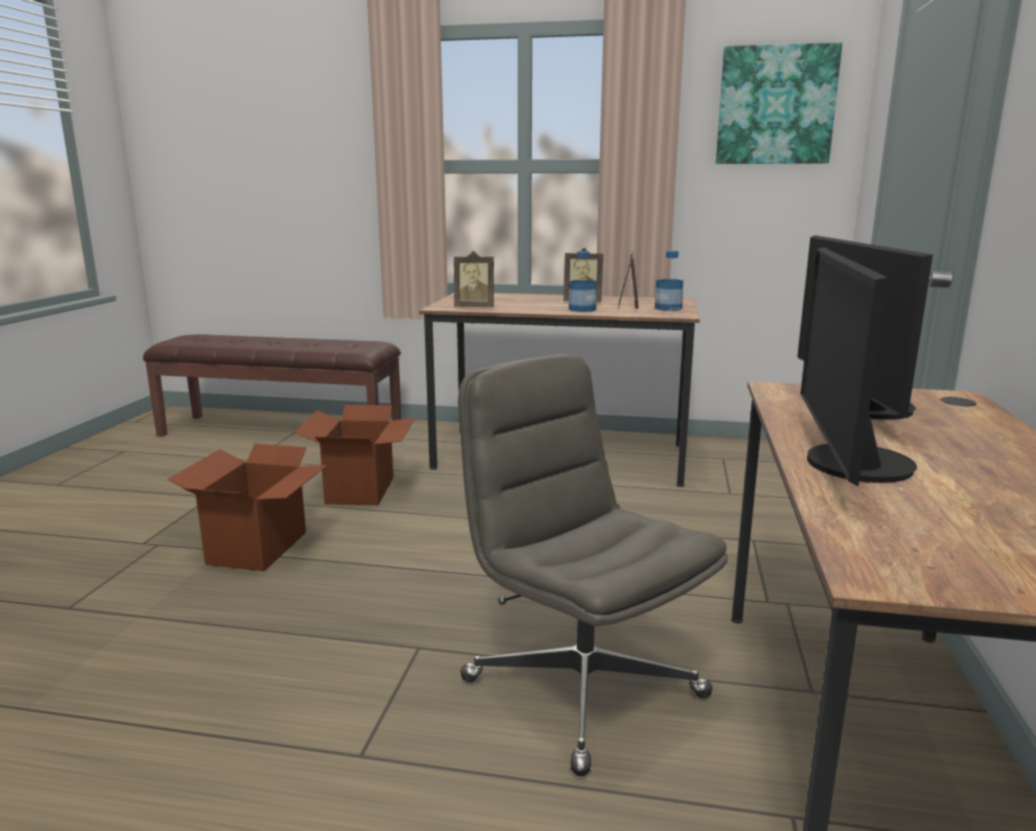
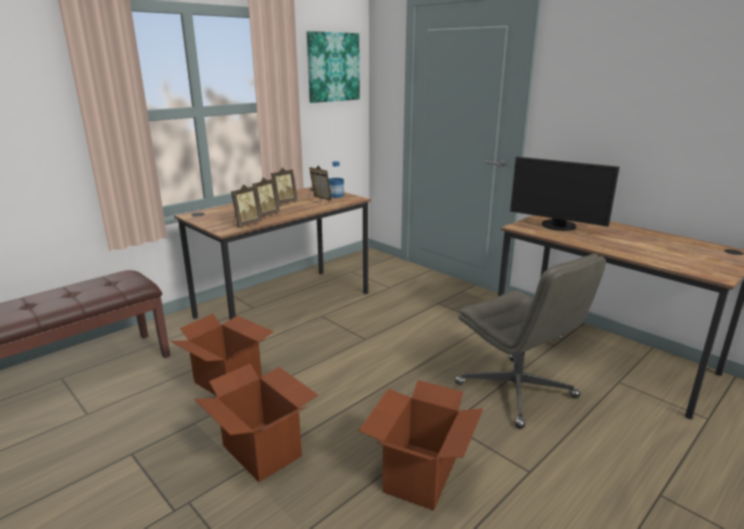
camera: 55 degrees left, 5 degrees up
(282, 656) = (419, 475): none -> cardboard box
(521, 306) = (265, 215): none -> picture frame
(581, 687) = (517, 391): grey office chair -> grey office chair turned 120 degrees counterclockwise
(582, 309) = (304, 208): bottle -> none
(846, 463) = (621, 249): monitor -> none

